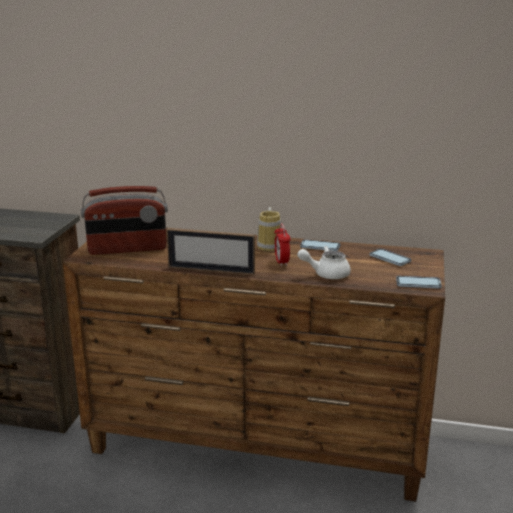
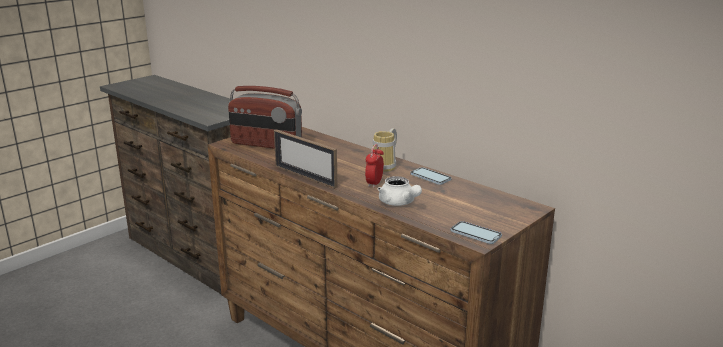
camera: 30 degrees right, 0 degrees up
(326, 274) = (399, 203): white teapot -> white teapot turned 150 degrees counterclockwise
(390, 258) = (483, 203): phone -> none

